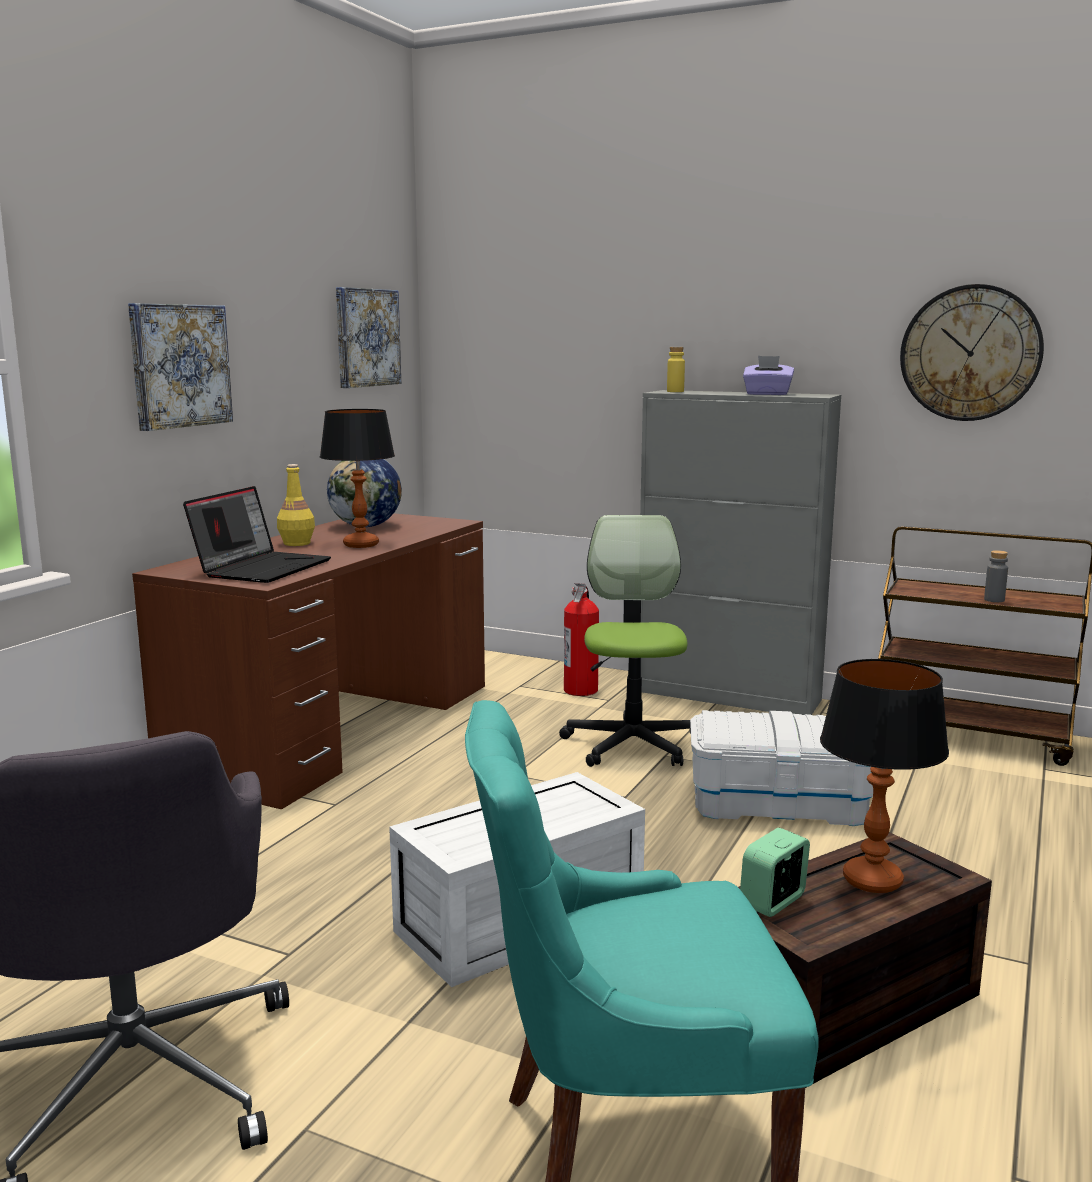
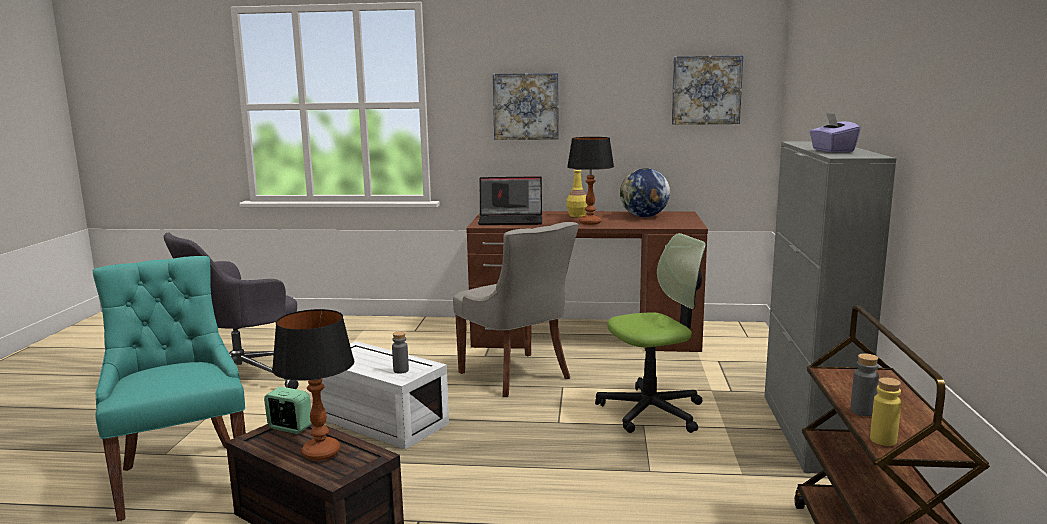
camera: 70 degrees right, 0 degrees up
(445, 795) = (517, 376): none -> grey chair
(573, 804) = (401, 370): none -> grey bottle
(581, 690) = (738, 379): fire extinguisher -> none
(675, 391) = (809, 142): yellow bottle -> yellow bottle (883, 440)
(779, 803) = (594, 476): white storage box -> none
(970, 353) = (968, 119): wall clock -> none

